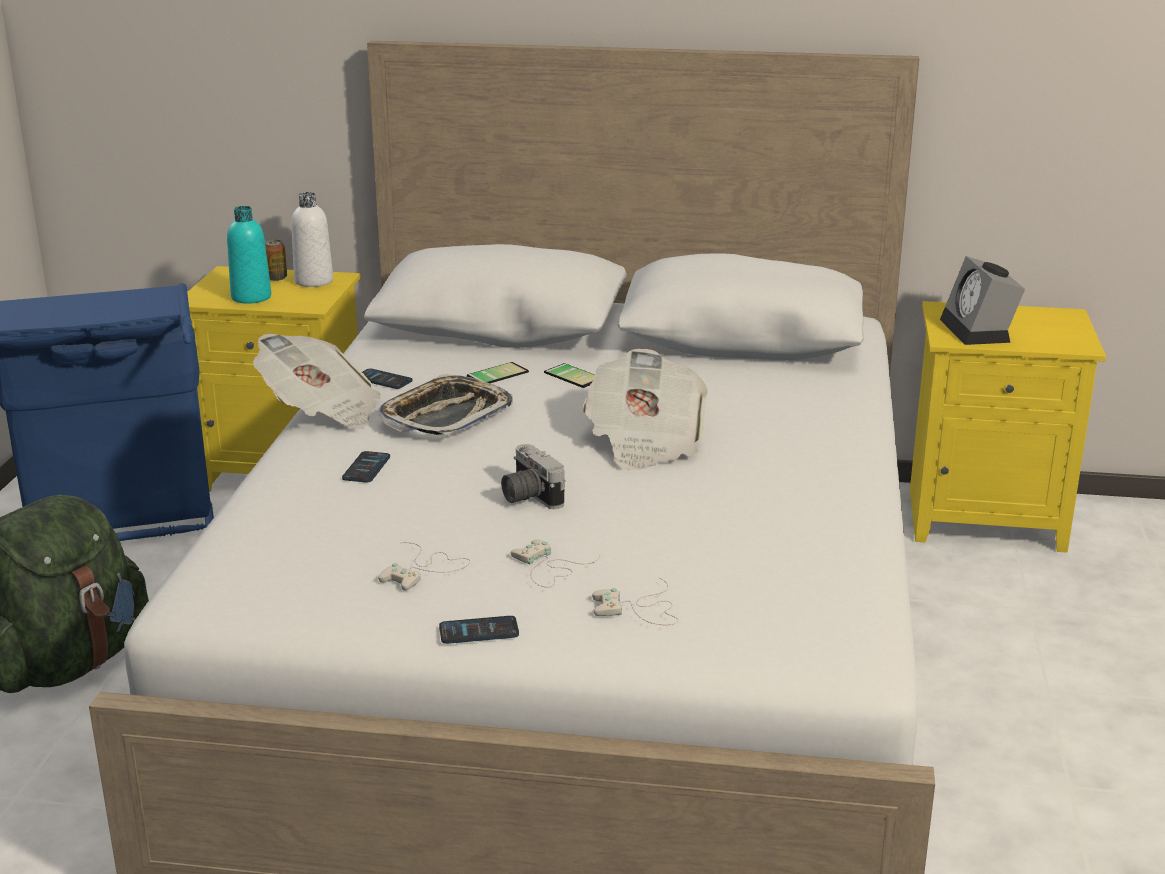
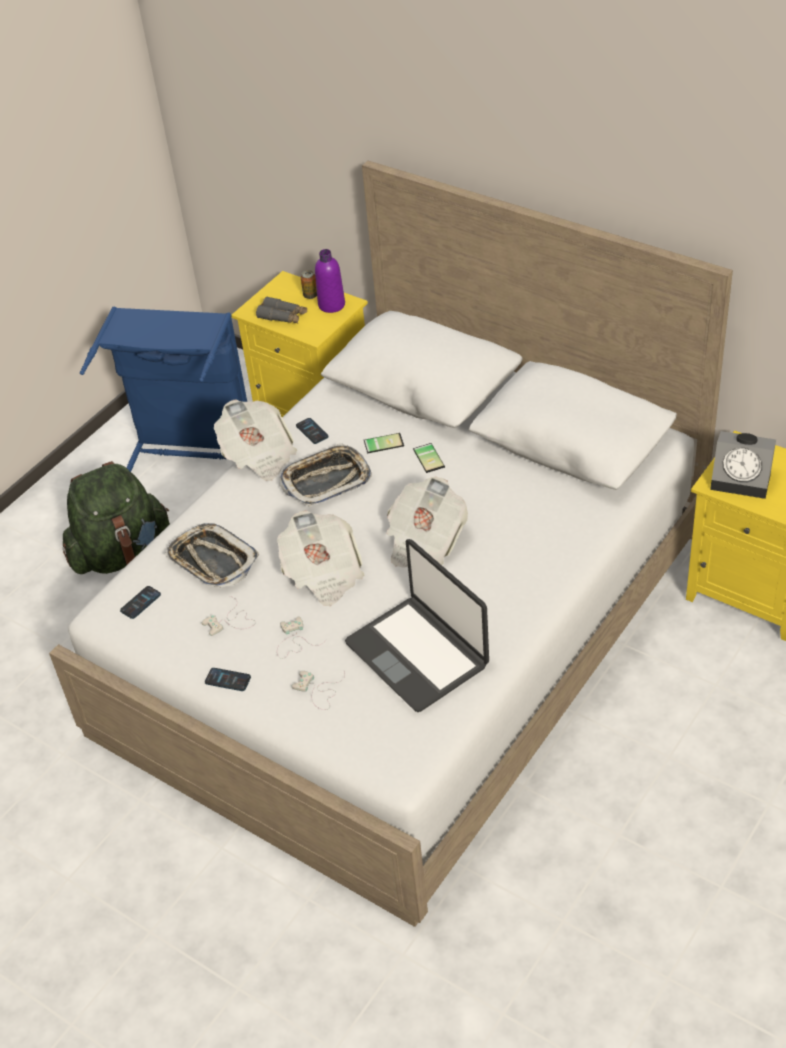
camera: 30 degrees right, 20 degrees up
(251, 297) = (283, 316): turquoise bottle -> grey binoculars
(314, 281) = (331, 305): white bottle -> purple bottle
(337, 516) = (212, 560): none -> tray
(366, 468) = (252, 520): phone -> phone (140, 603)
(527, 497) = (323, 574): camera -> newspaper
(750, 542) = (418, 654): none -> laptop
(979, 331) = (743, 480): alarm clock -> alarm clock turned 90 degrees counterclockwise

